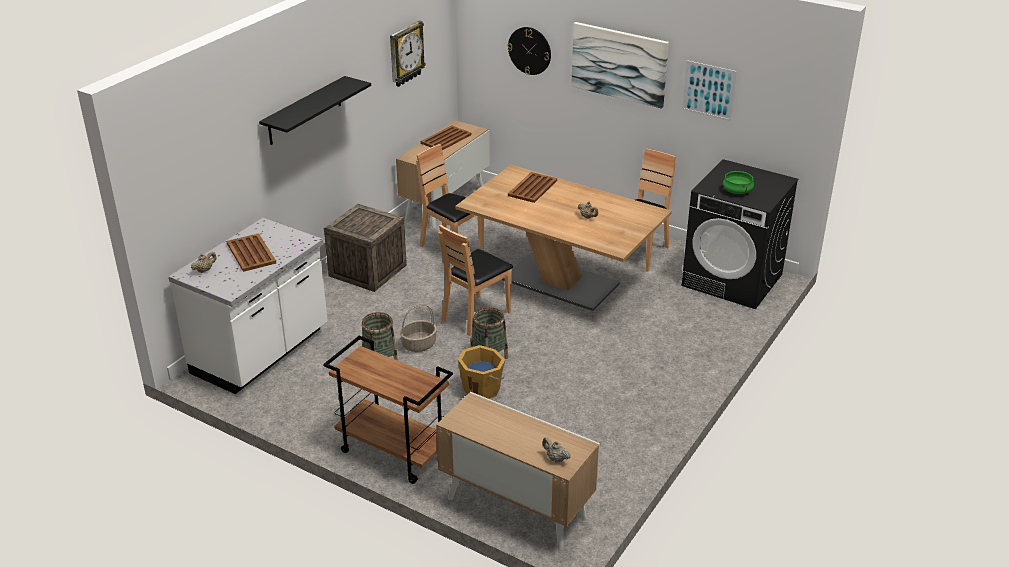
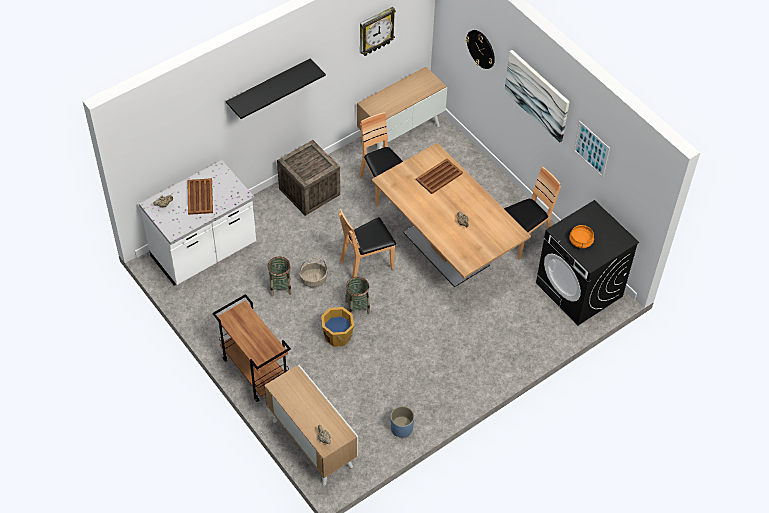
camera: 20 degrees right, 20 degrees up
(446, 139) = (407, 89): brown tray -> none
(623, 458) = (401, 428): none -> blue planter
(737, 191) = (581, 241): green cooking pot -> orange cooking pot

